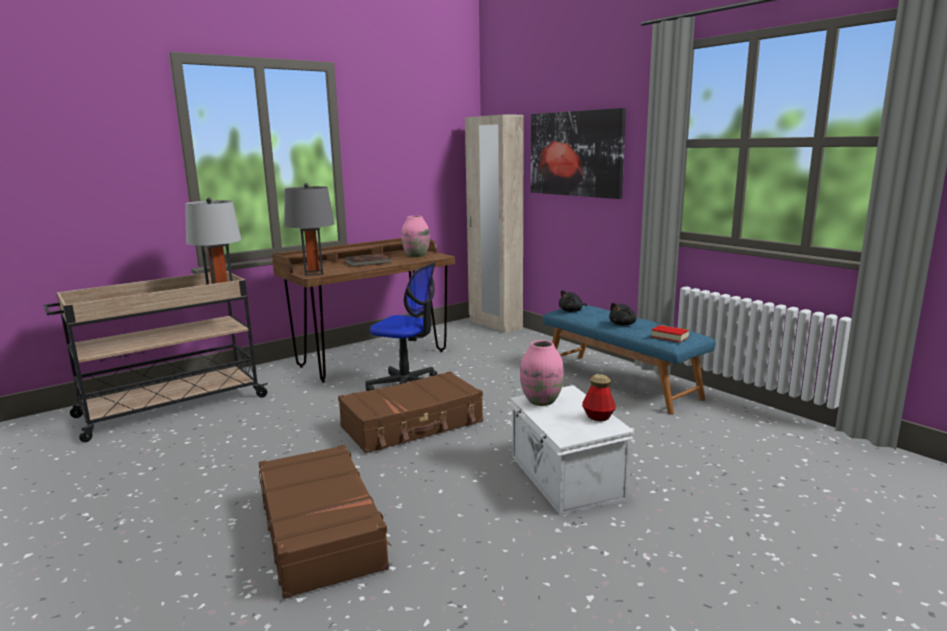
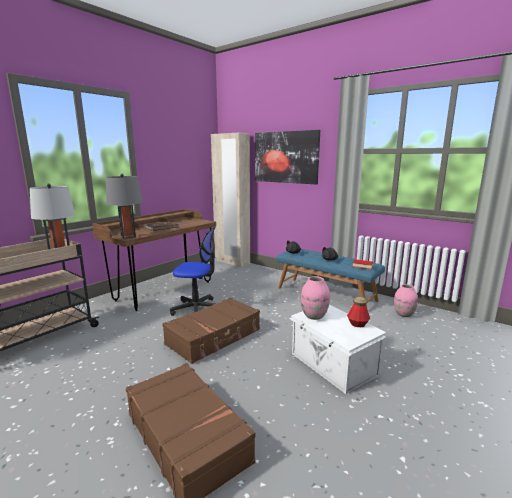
camera: 15 degrees left, 0 degrees up
(416, 256) = (190, 222): pink vase -> pink vase (403, 314)

